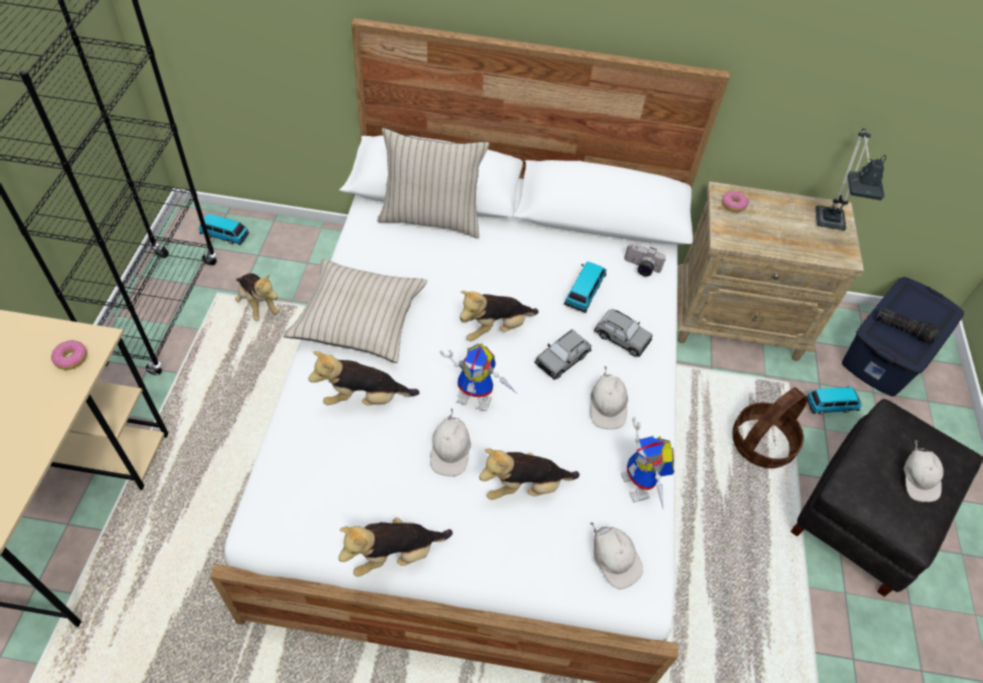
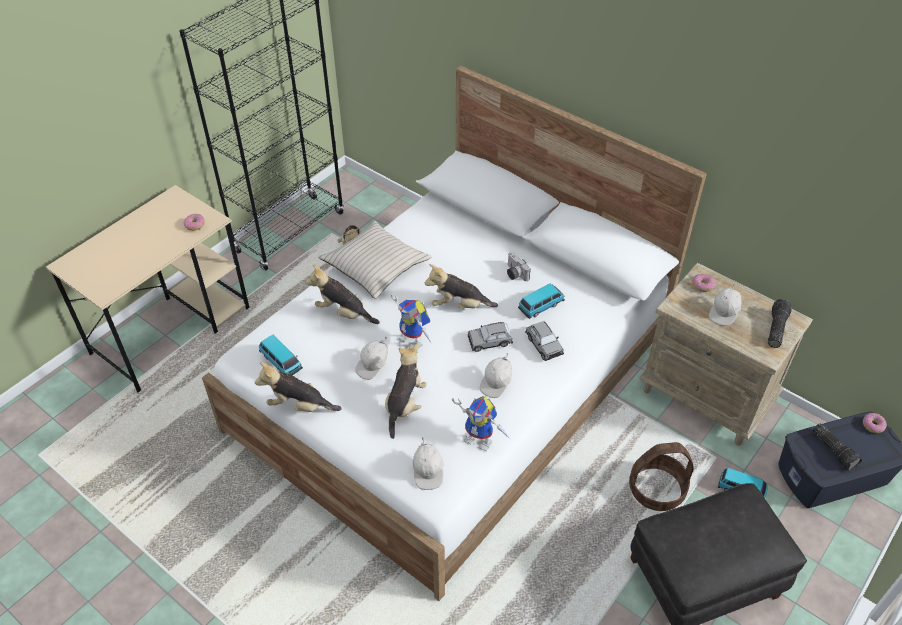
camera: 35 degrees right, 5 degrees down
(225, 235) = (360, 198): toy car -> toy car (281, 362)
(431, 218) = (469, 221): beige pillow -> none
(524, 486) = (405, 405): plush toy -> plush toy turned 90 degrees clockwise
(641, 268) = (597, 306): camera -> camera (514, 273)
(641, 486) = (482, 439): toy robot -> toy robot turned 75 degrees counterclockwise
(830, 225) = (775, 328): table lamp -> flashlight
(914, 290) = (872, 425): none -> donut
(917, 480) = (726, 546): white cap -> white cap (724, 313)

